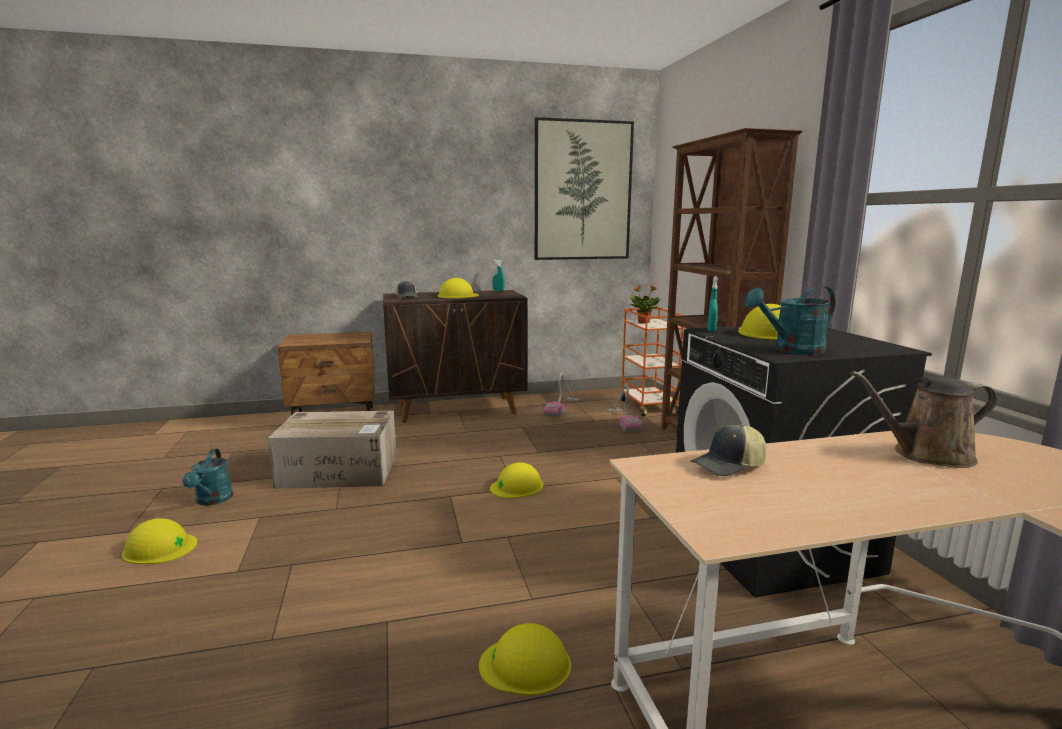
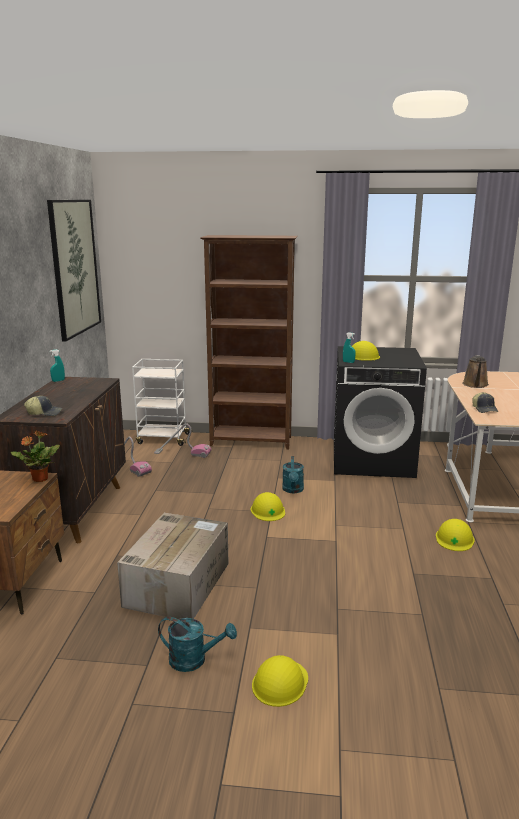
camera: 70 degrees left, 5 degrees up
(457, 295) = (69, 396): yellow hard hat -> none
(643, 322) = (152, 373): potted plant -> potted plant (39, 479)
(648, 406) = (163, 439): orange cart -> white cart
(792, 350) = (404, 361): turquoise watering can -> turquoise watering can (293, 490)

